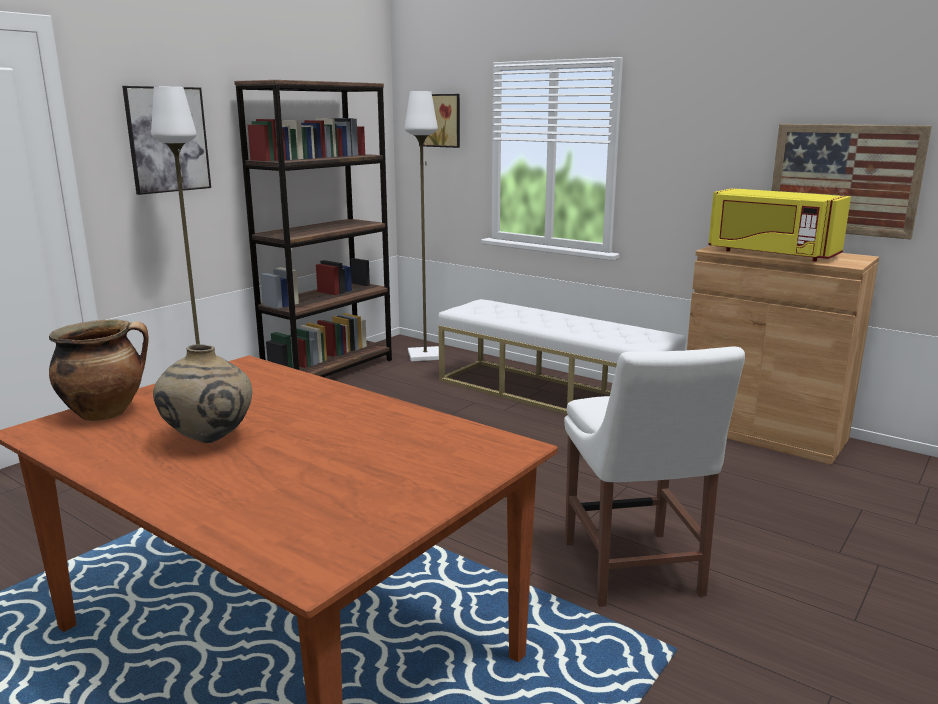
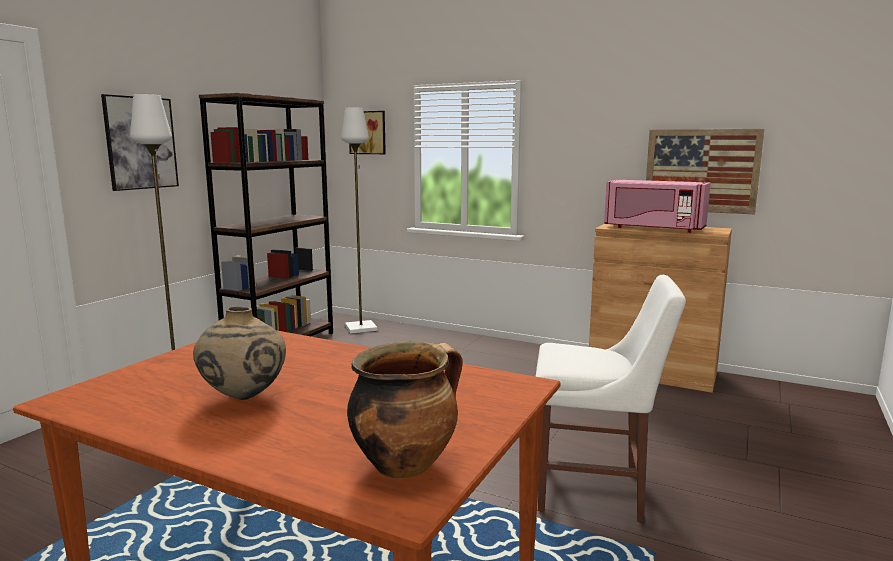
camera: 10 degrees left, 5 degrees down
(106, 413) = (129, 380): cooking pot -> cooking pot (405, 463)
(553, 395) = (478, 353): white bench -> none
(633, 572) = (595, 491): white chair -> white chair turned 60 degrees counterclockwise
(771, 254) = (653, 228): yellow microwave -> pink microwave

